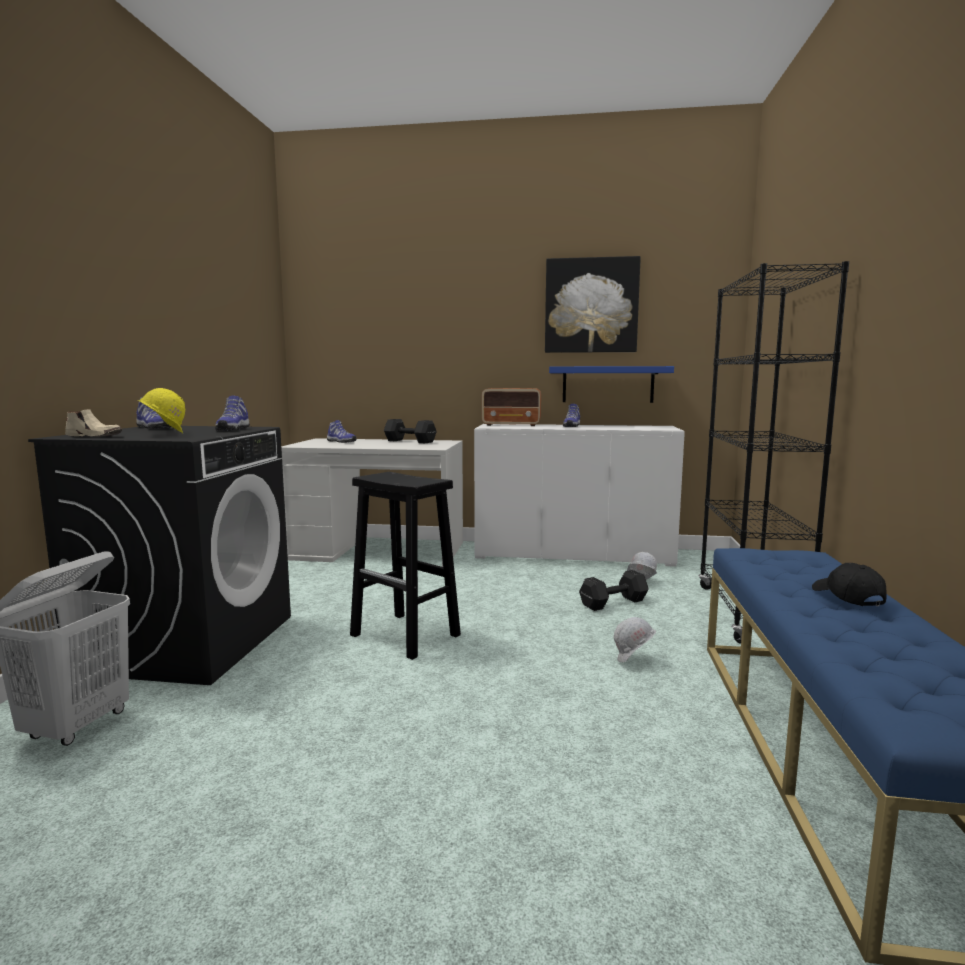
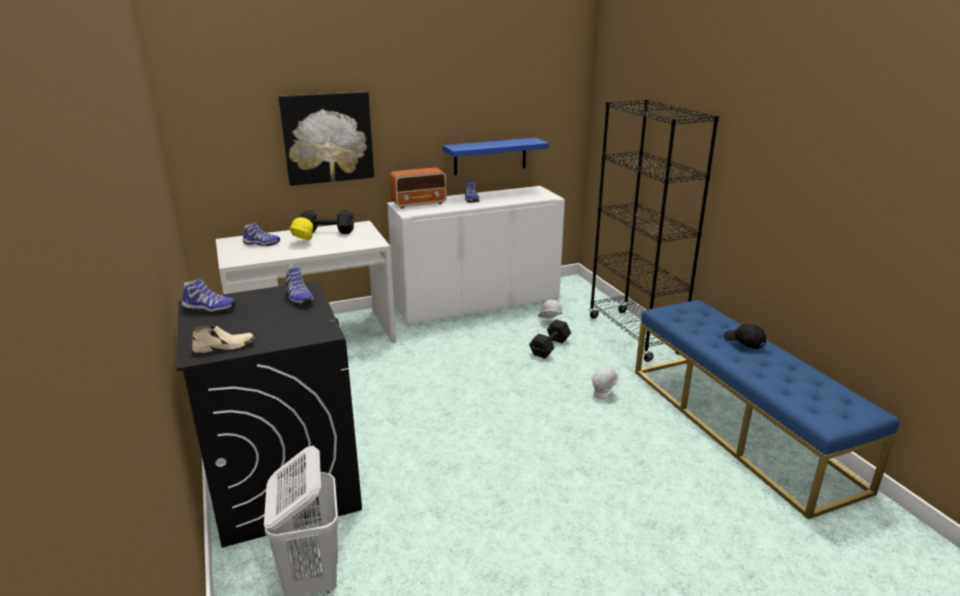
camera: 30 degrees left, 15 degrees up
(164, 434) = (274, 326): yellow hard hat -> yellow hard hat (302, 243)
(406, 635) = (446, 420): black stool -> none
(591, 306) = (475, 88): picture -> picture (327, 138)

